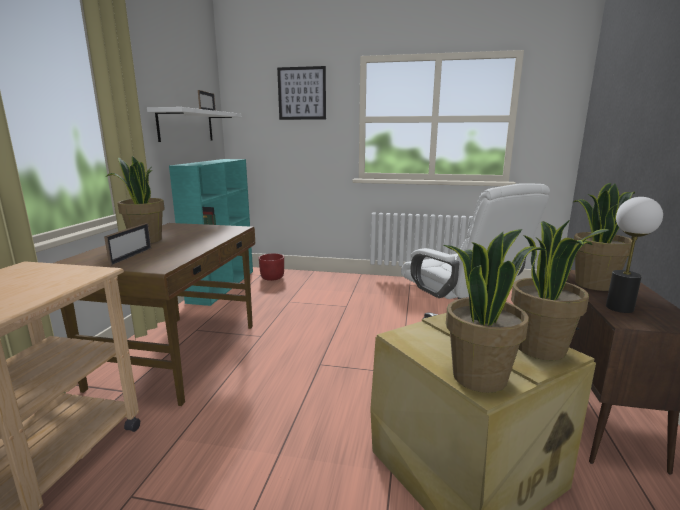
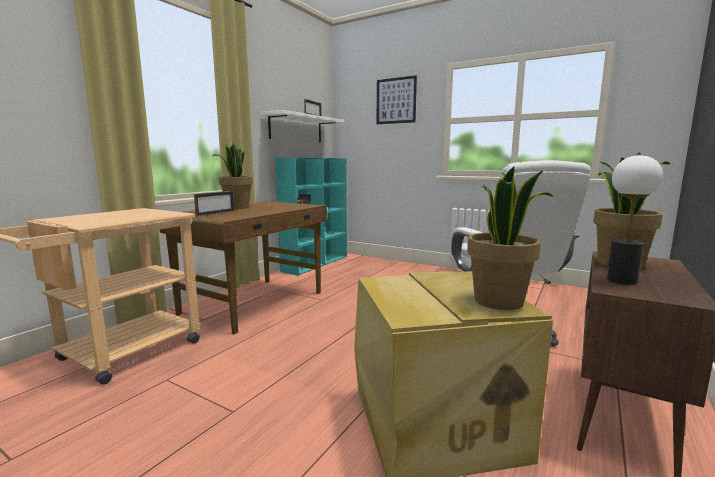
camera: 20 degrees right, 5 degrees down
(272, 278) = (360, 262): red planter -> none
(479, 376) = (413, 310): potted plant -> none

